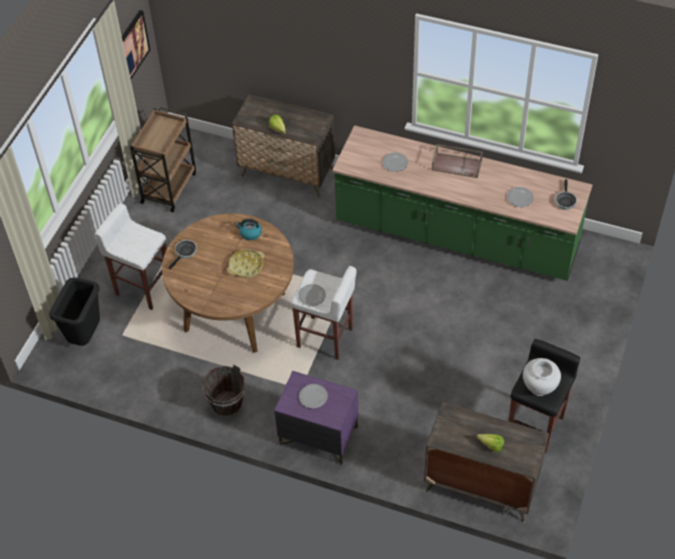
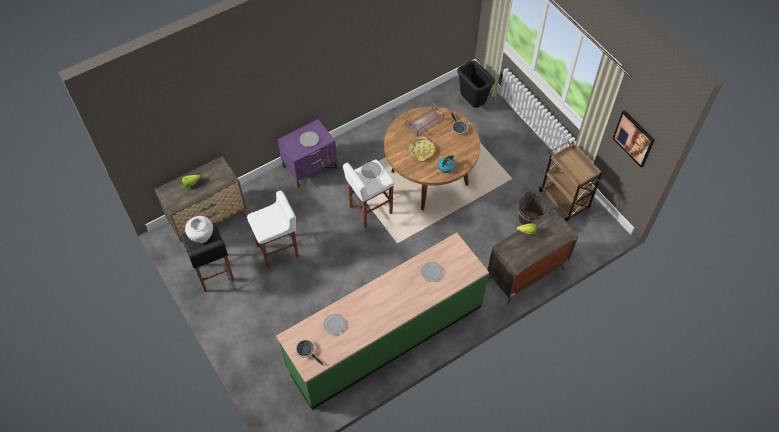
camera: 125 degrees right, 5 degrees up
(143, 287) = (487, 145): white stool -> white stool (278, 251)
(227, 404) = (368, 139): brown bucket -> brown bucket (529, 220)
(457, 165) = (397, 308): brown tray -> brown tray (424, 123)

